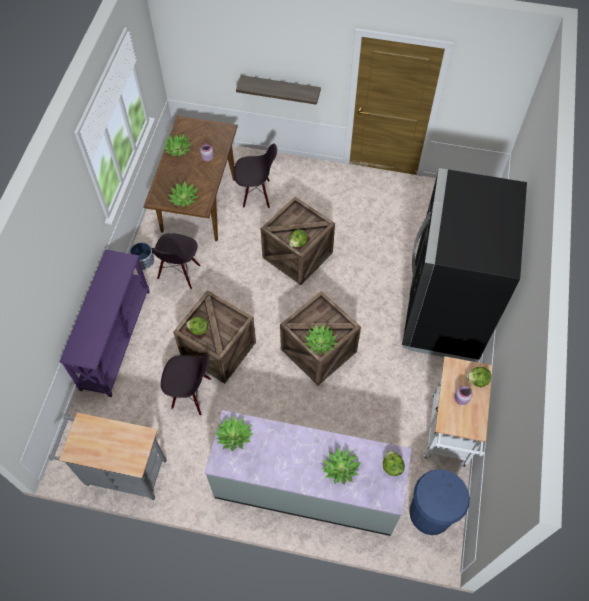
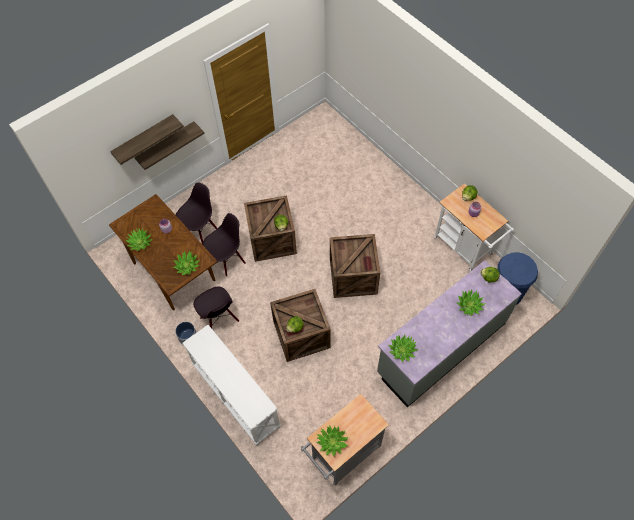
camera: 50 degrees left, 0 degrees up
(115, 339) = (235, 396): purple console table -> white console table
(191, 394) = (321, 373): black chair -> black chair (227, 260)
(257, 63) = (144, 138): none -> shelf
(320, 342) = (365, 263): potted plant -> potted plant (332, 442)
(443, 312) = (385, 191): black fridge -> none

